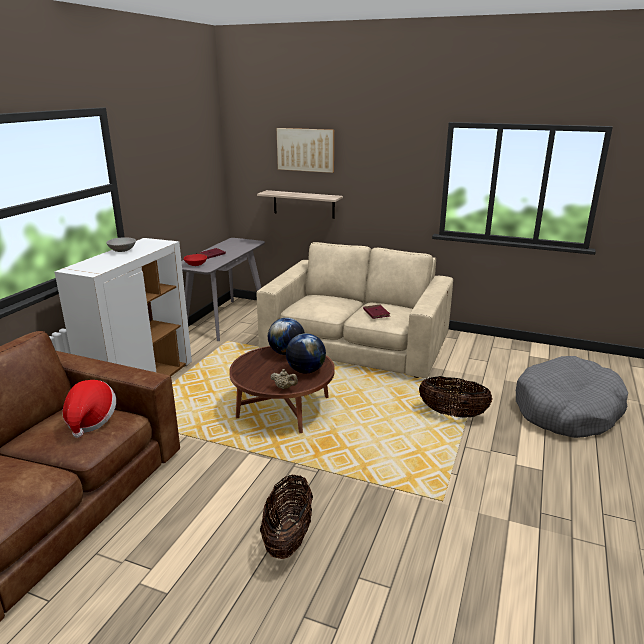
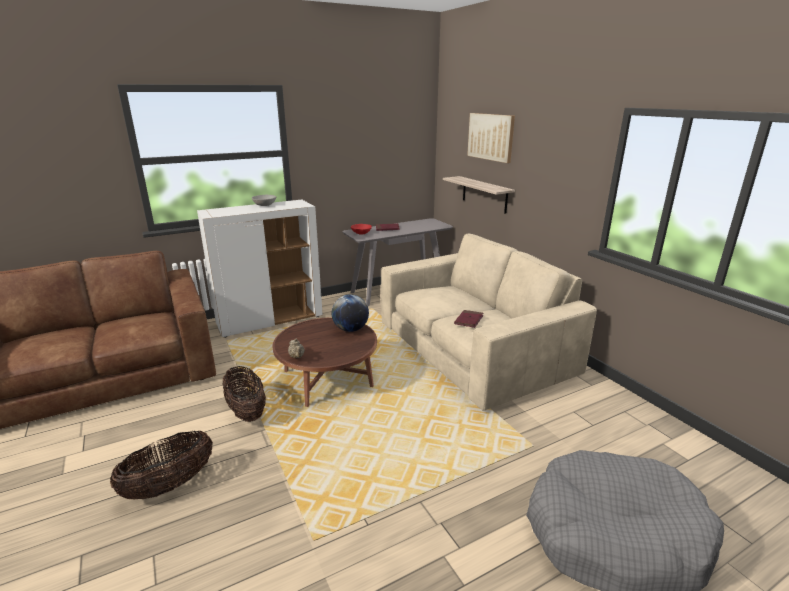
camera: 40 degrees right, 0 degrees up
(91, 420) = (140, 325): hat -> none
(305, 371) = (337, 350): globe -> none
(452, 414) = (461, 461): basket -> basket (246, 411)

